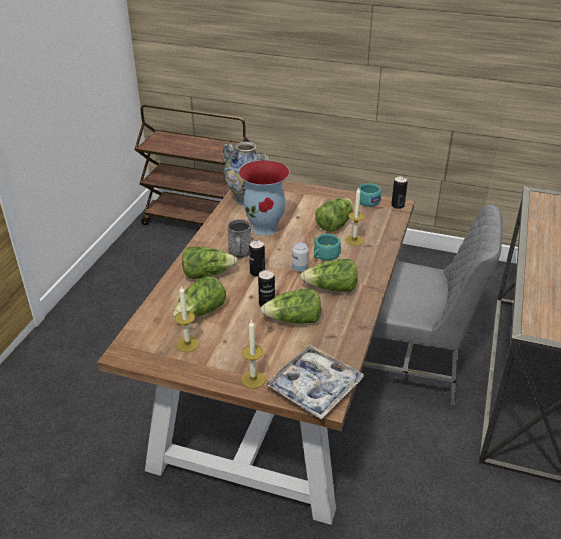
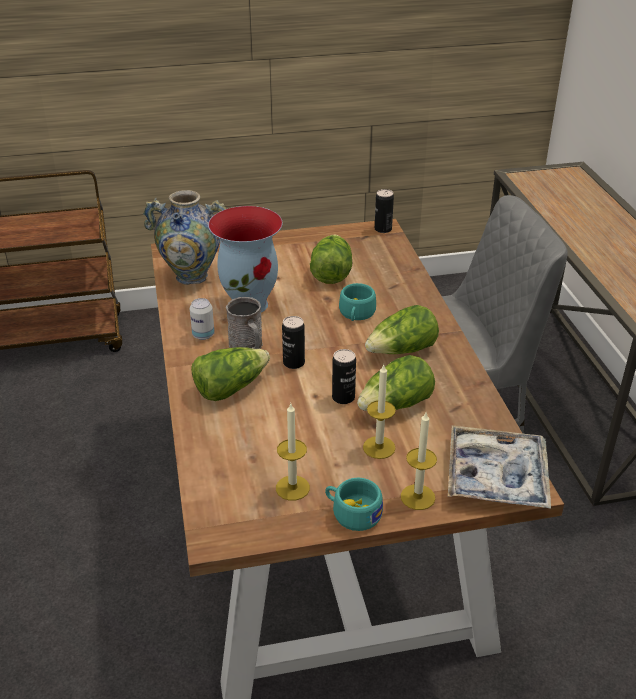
camera: 30 degrees left, 0 degrees up
(201, 312) = (270, 440): lettuce -> none
(300, 268) = (341, 340): can -> can (203, 335)
(354, 240) = (373, 285): candle -> candle (379, 447)
(366, 200) = (341, 233): turquoise cup -> turquoise cup (352, 513)

